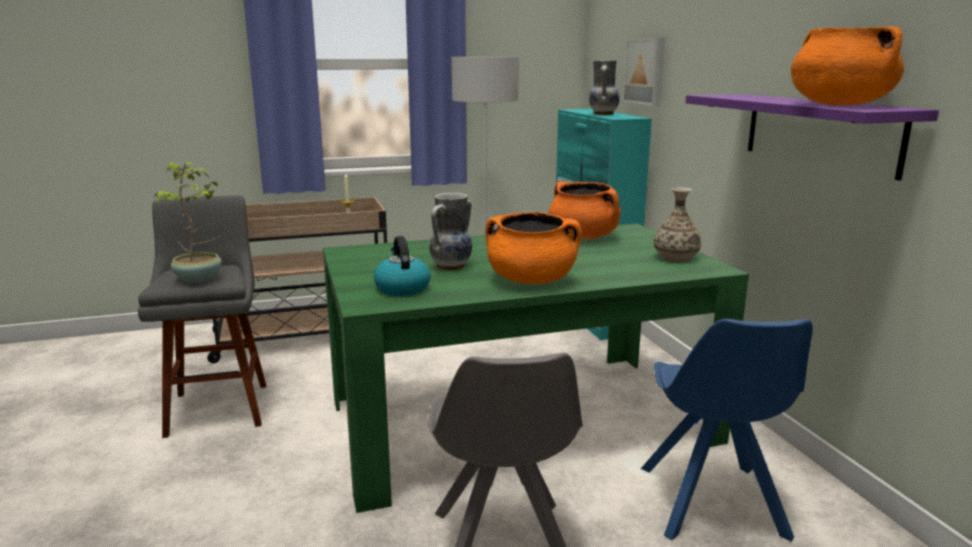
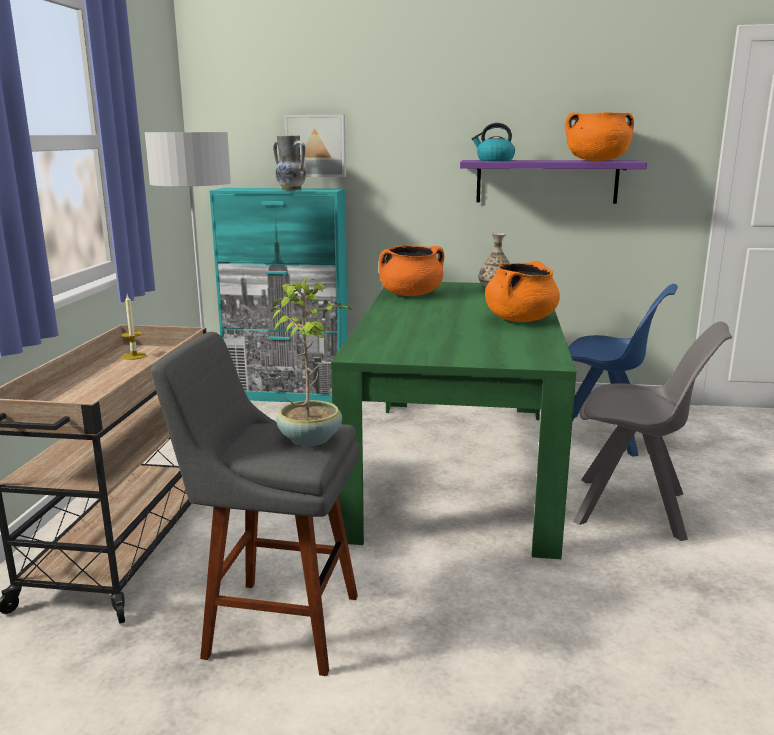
camera: 65 degrees left, 0 degrees up
(402, 288) = (511, 349): kettle -> kettle (494, 160)
(451, 267) = (462, 332): vase -> none

